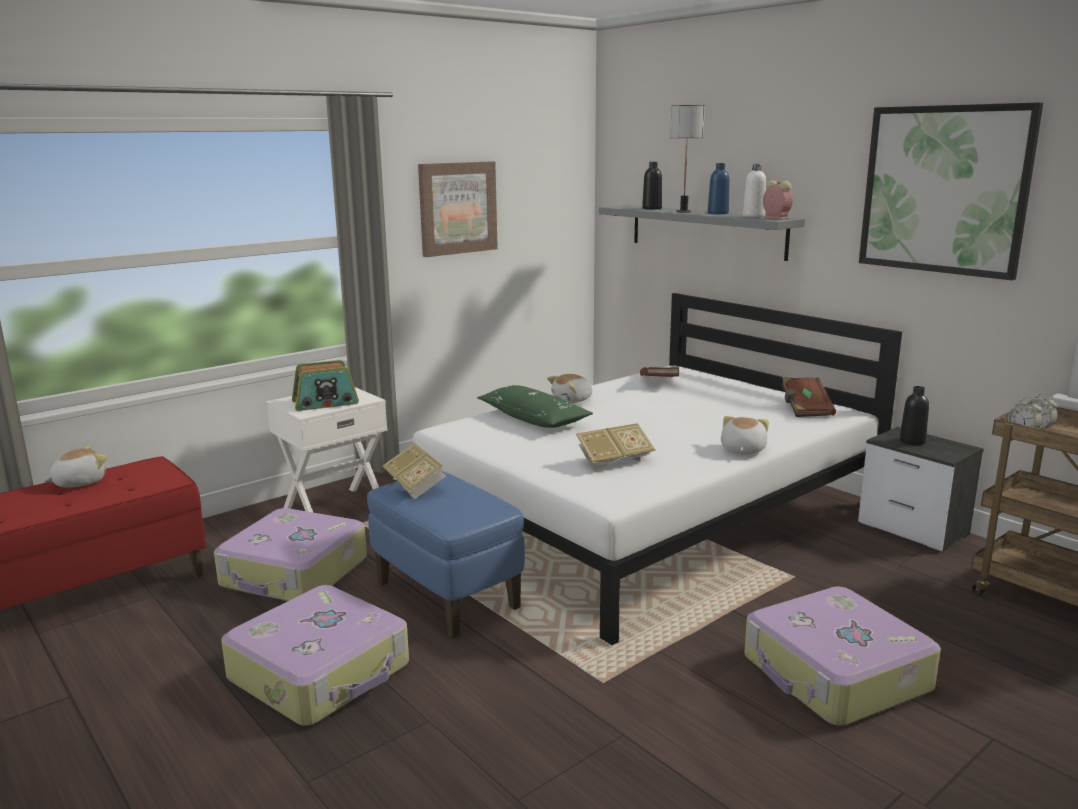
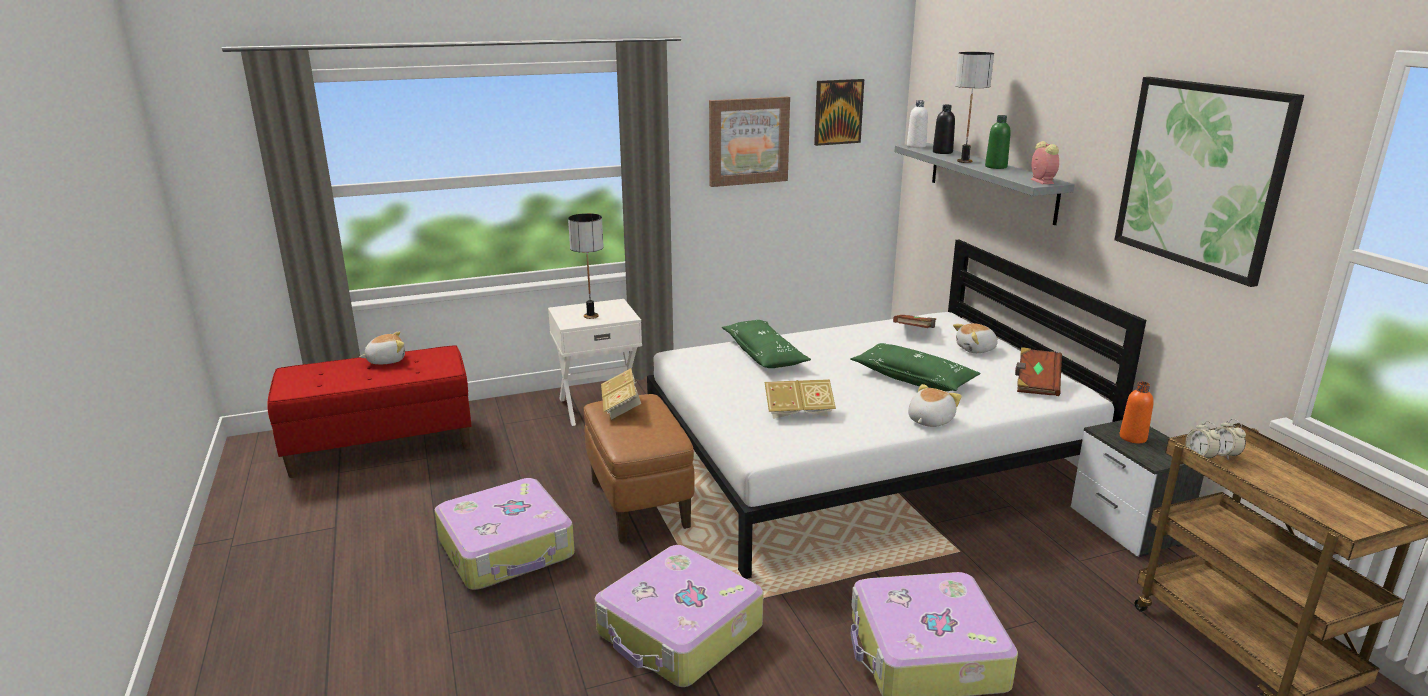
camera: 20 degrees right, 5 degrees up
(295, 573) = (535, 459): suitcase -> suitcase (679, 631)
(325, 403) = (591, 316): radio -> table lamp
(447, 596) = (639, 504): blue ottoman -> brown ottoman
(537, 178) = (838, 112): none -> picture
(572, 400) = (815, 339): plush toy -> plush toy (976, 349)
(695, 419) = (913, 378): none -> green pillow
(718, 213) = (996, 167): blue bottle -> green bottle
(753, 216) = (1026, 174): white bottle -> white bottle (916, 146)
(912, 441) = (1133, 437): black bottle -> orange bottle

